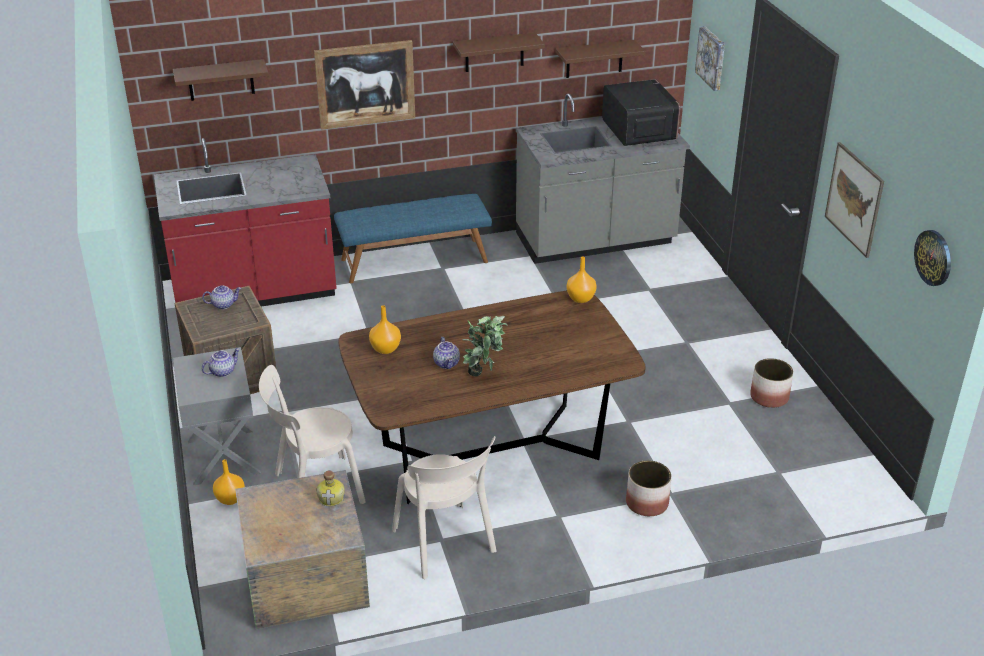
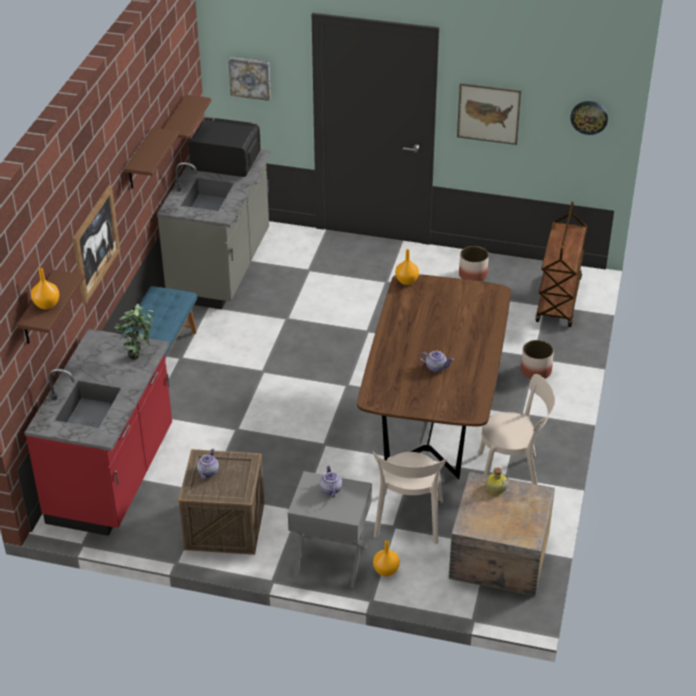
camera: 60 degrees left, 5 degrees up
(385, 348) = (394, 389): orange vase -> orange vase (46, 304)
(484, 374) = (461, 355): potted plant -> potted plant (138, 353)
(799, 480) = (559, 301): none -> brown cart

